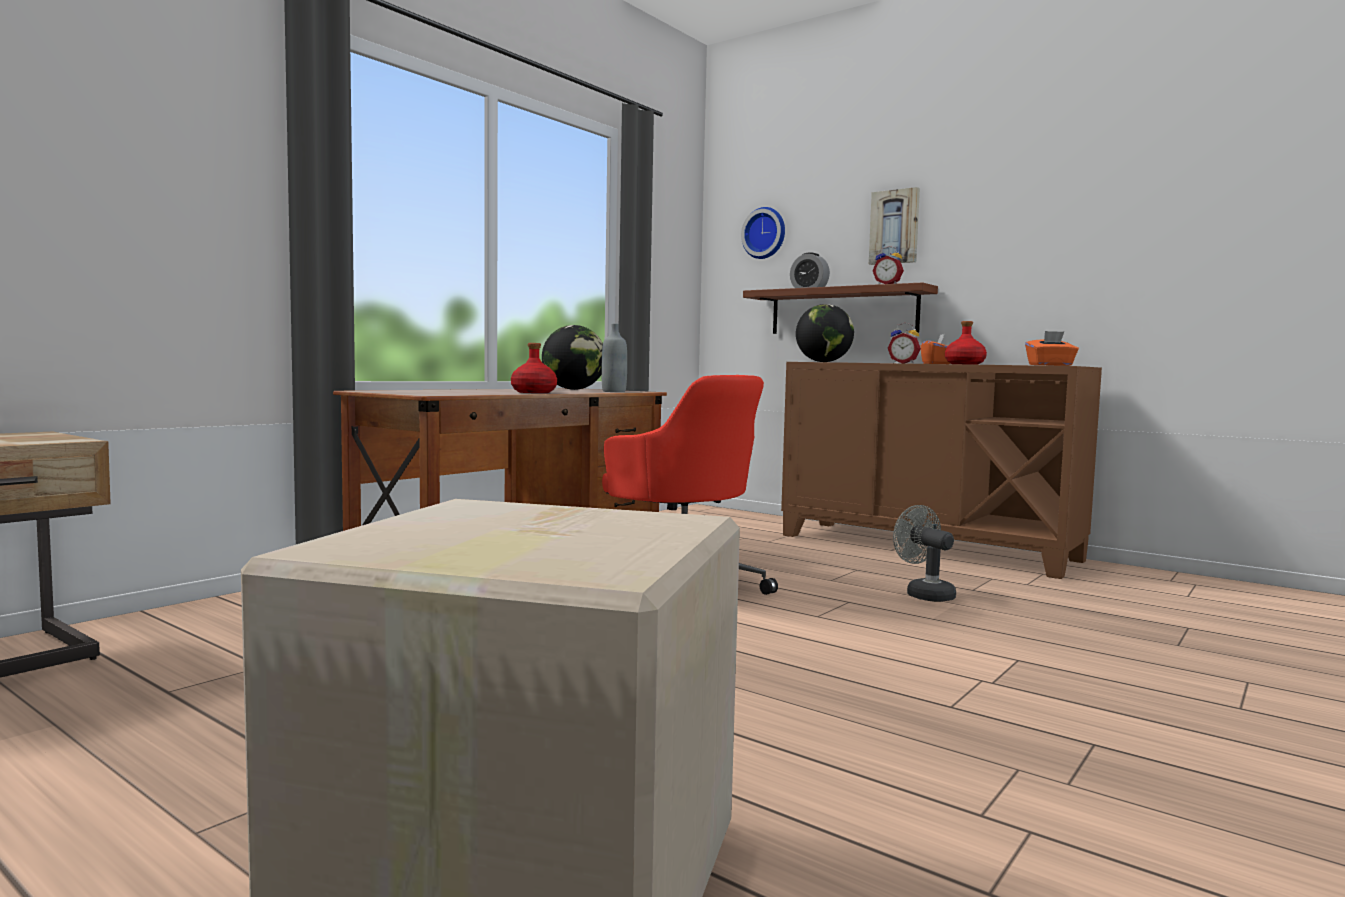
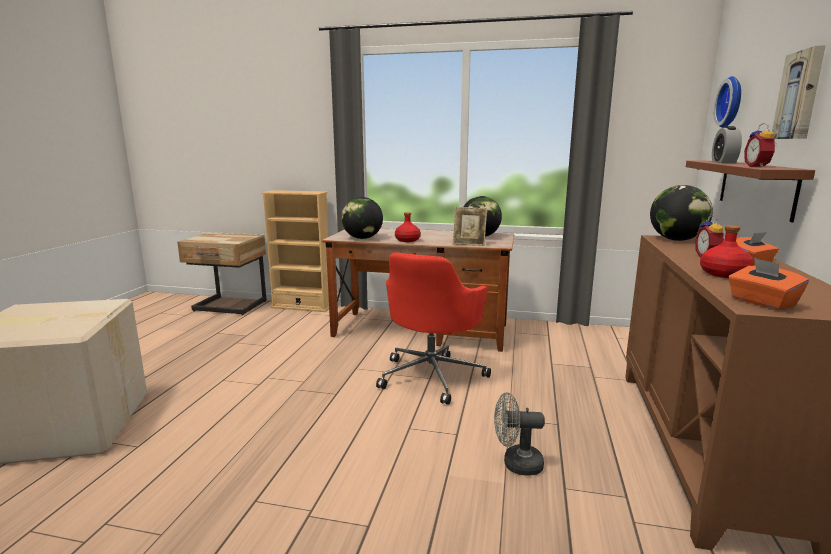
camera: 65 degrees right, 10 degrees up
(194, 609) = (302, 307): none -> beige bookcase
(466, 393) = (362, 238): none -> globe
(614, 391) = (469, 244): grey bottle -> picture frame
(924, 594) = (516, 464): grey fan -> grey fan turned 120 degrees counterclockwise

